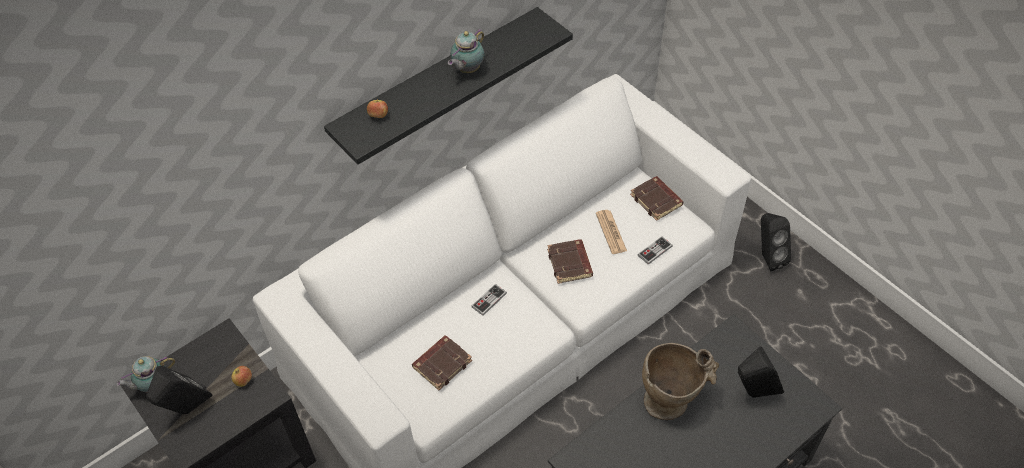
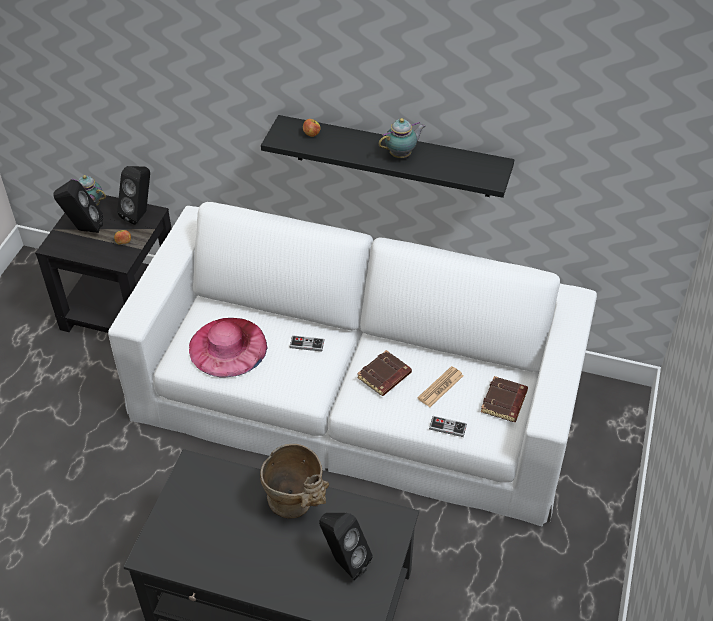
camera: 55 degrees right, 5 degrees down
(442, 364) = (228, 346): brown book -> pink hat
(467, 70) = (402, 155): teapot -> teapot turned 150 degrees clockwise
(767, 257) = (576, 553): black speaker -> black speaker (140, 214)

